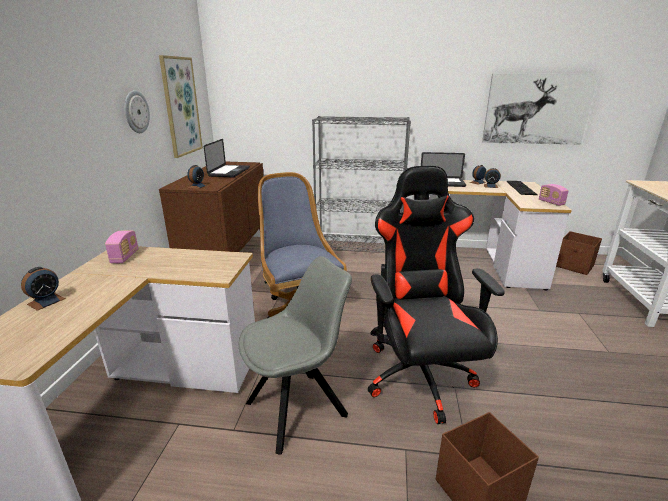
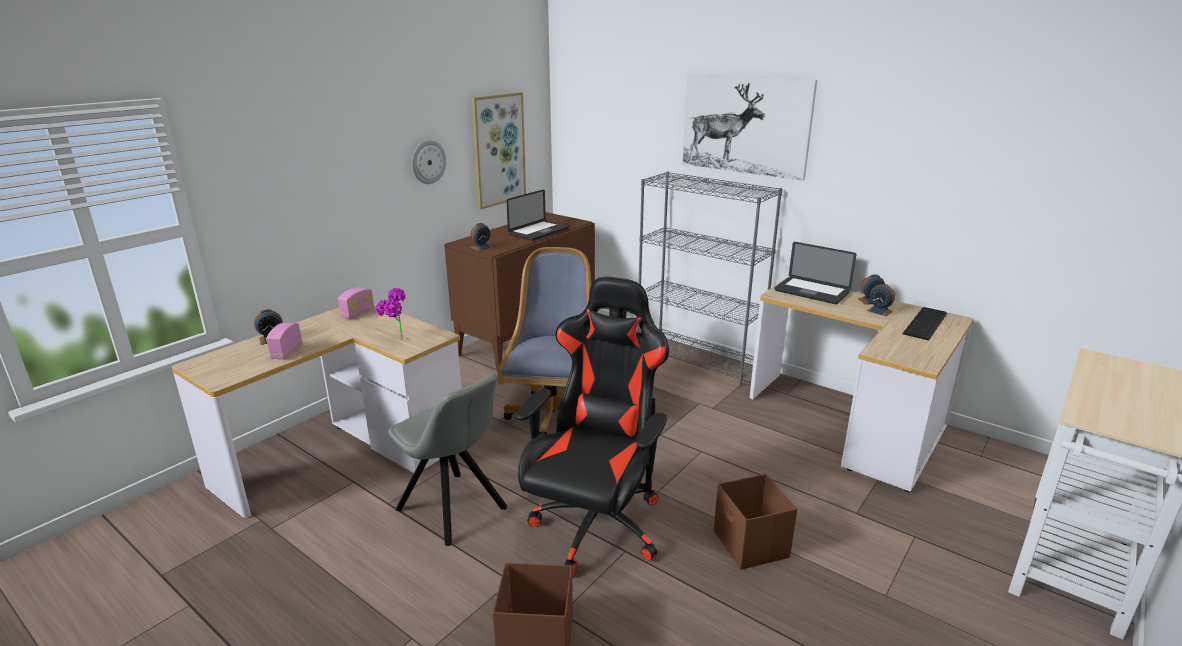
camera: 30 degrees right, 0 degrees up
(199, 270) = (396, 341): none -> potted plant
(297, 409) = (453, 508): grey chair -> grey chair turned 45 degrees clockwise
(536, 109) = (981, 202): picture -> picture (745, 125)
(551, 203) = (925, 357): radio -> radio (286, 352)
(575, 266) = (1015, 475): brown storage box -> brown storage box (750, 545)

